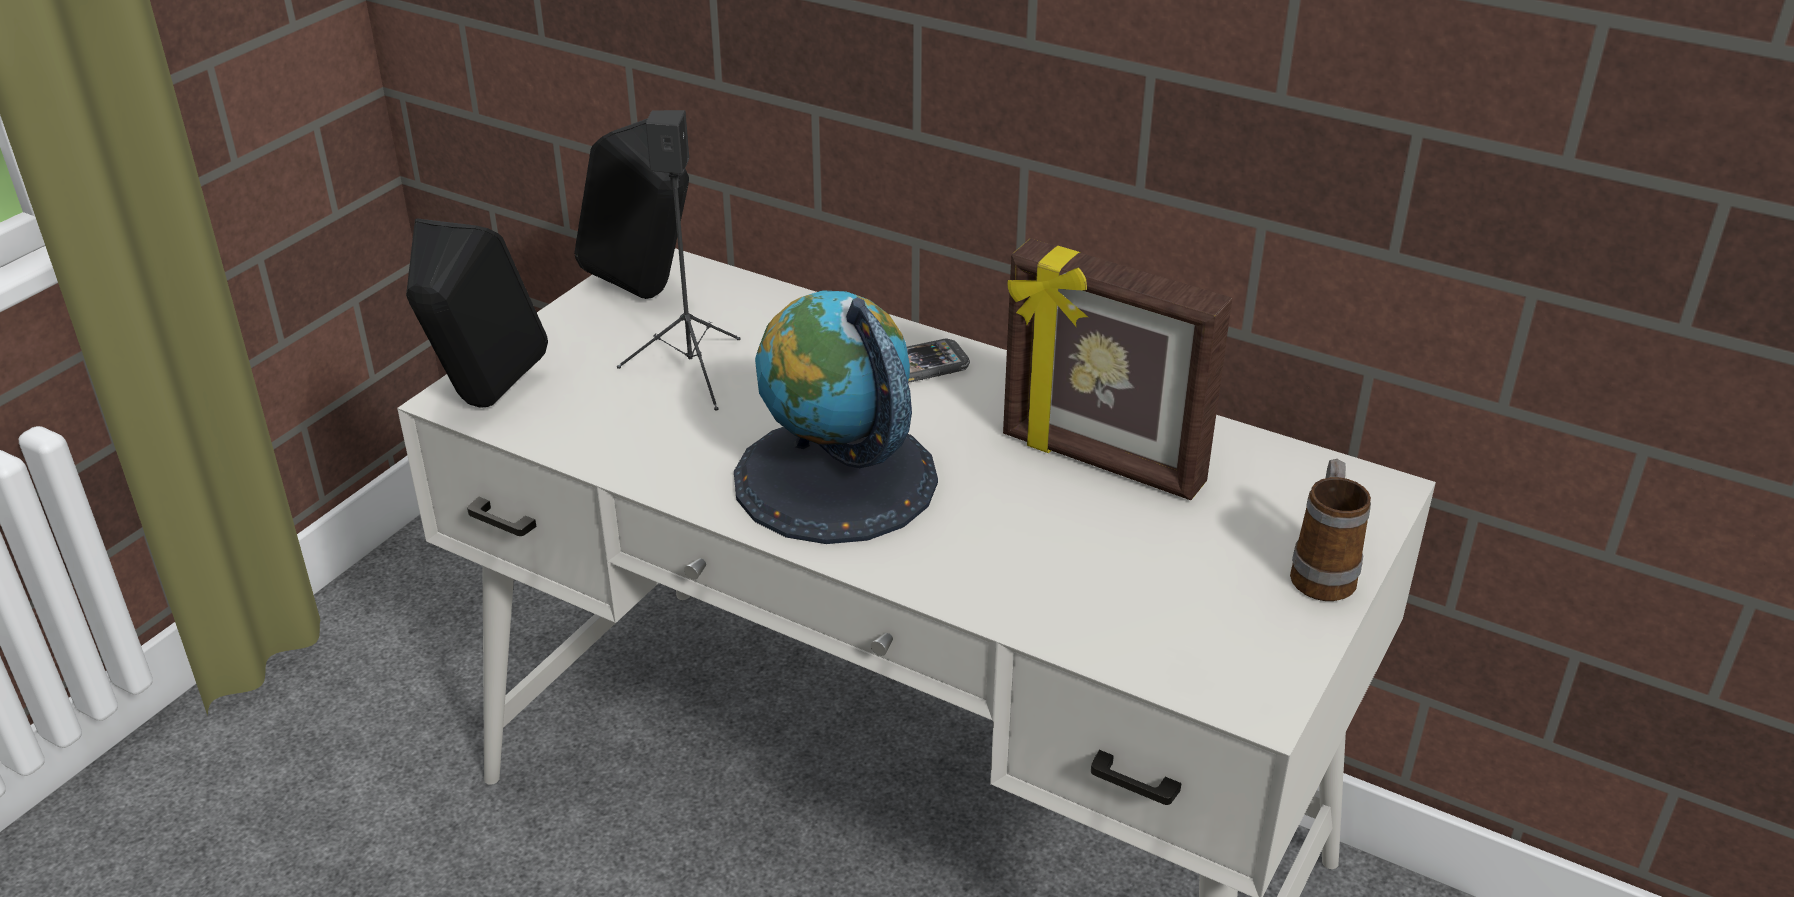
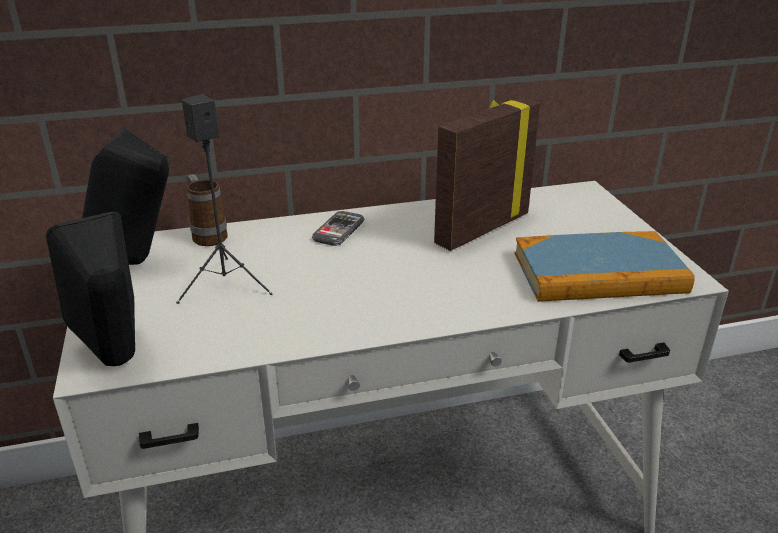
camera: 45 degrees left, 5 degrees down
(834, 479) = (386, 292): globe -> none
(1100, 462) = (481, 228): picture frame -> picture frame turned 150 degrees clockwise
(1142, 615) = (598, 273): none -> book
(1323, 572) = (621, 225): mug -> mug (207, 235)

